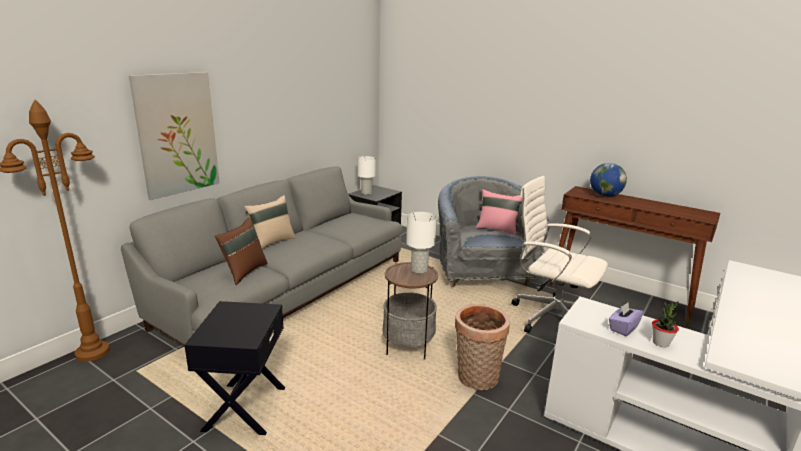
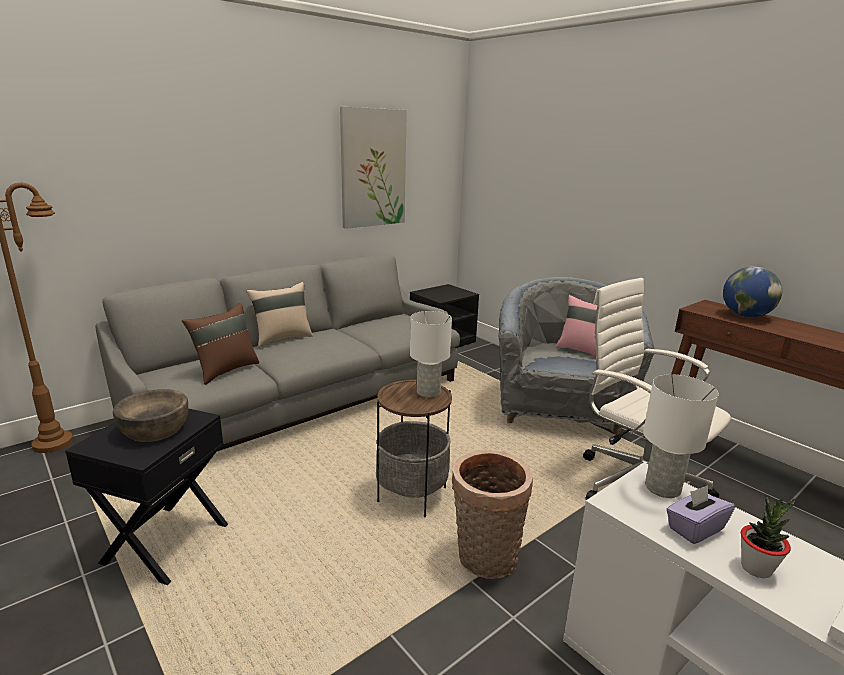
camera: 15 degrees right, 0 degrees up
(177, 134) = (173, 197): picture -> picture (373, 168)
(241, 320) = (155, 429): none -> brown bowl
(366, 193) = (433, 292): white table lamp -> white table lamp (663, 488)

